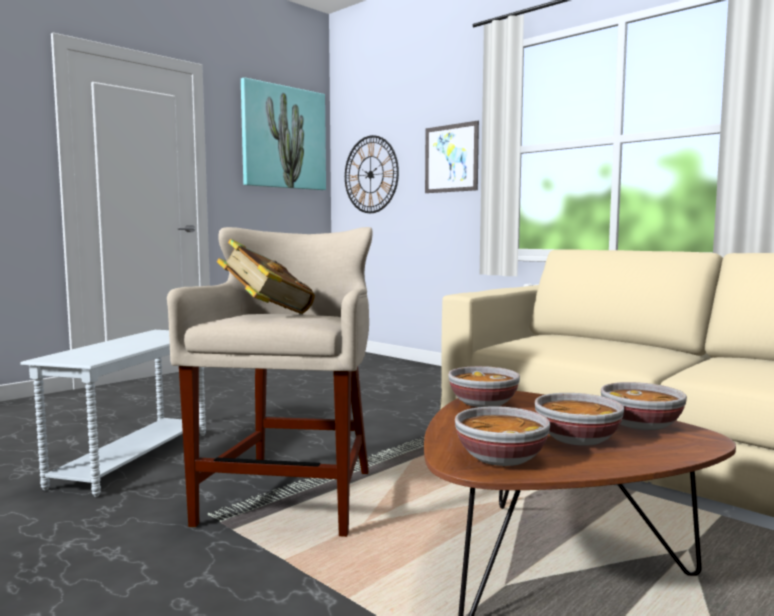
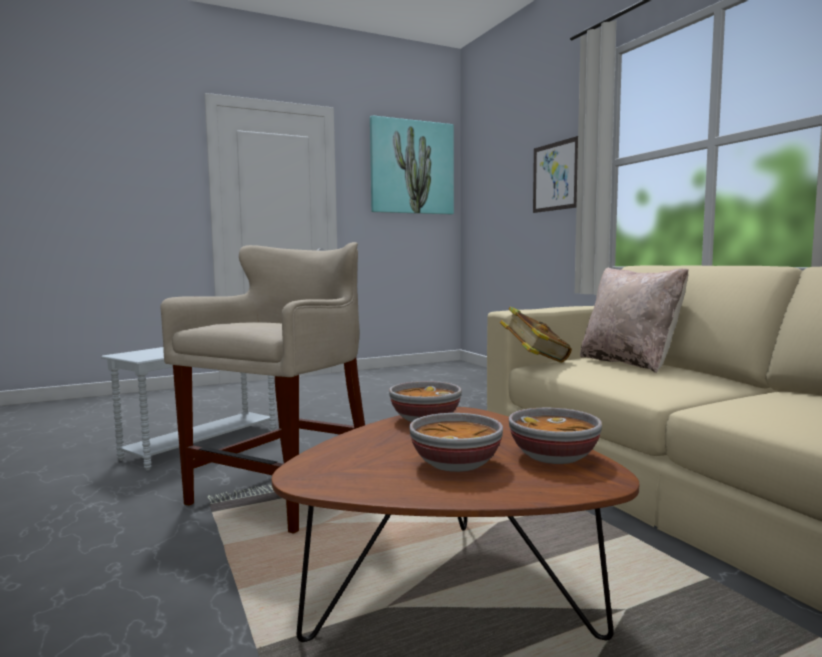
camera: 20 degrees right, 0 degrees up
(266, 313) = (253, 321): book -> book (534, 360)
(370, 174) = (490, 197): wall clock -> none
(500, 458) = (345, 473): bowl -> none
(580, 340) = (629, 363): none -> beige pillow

